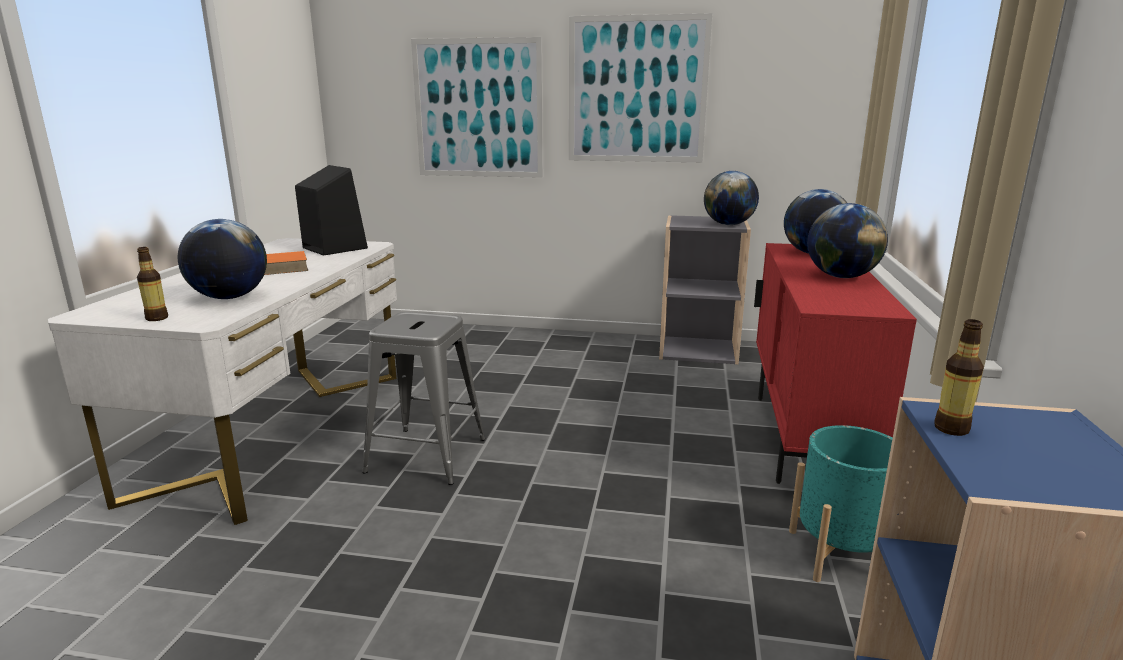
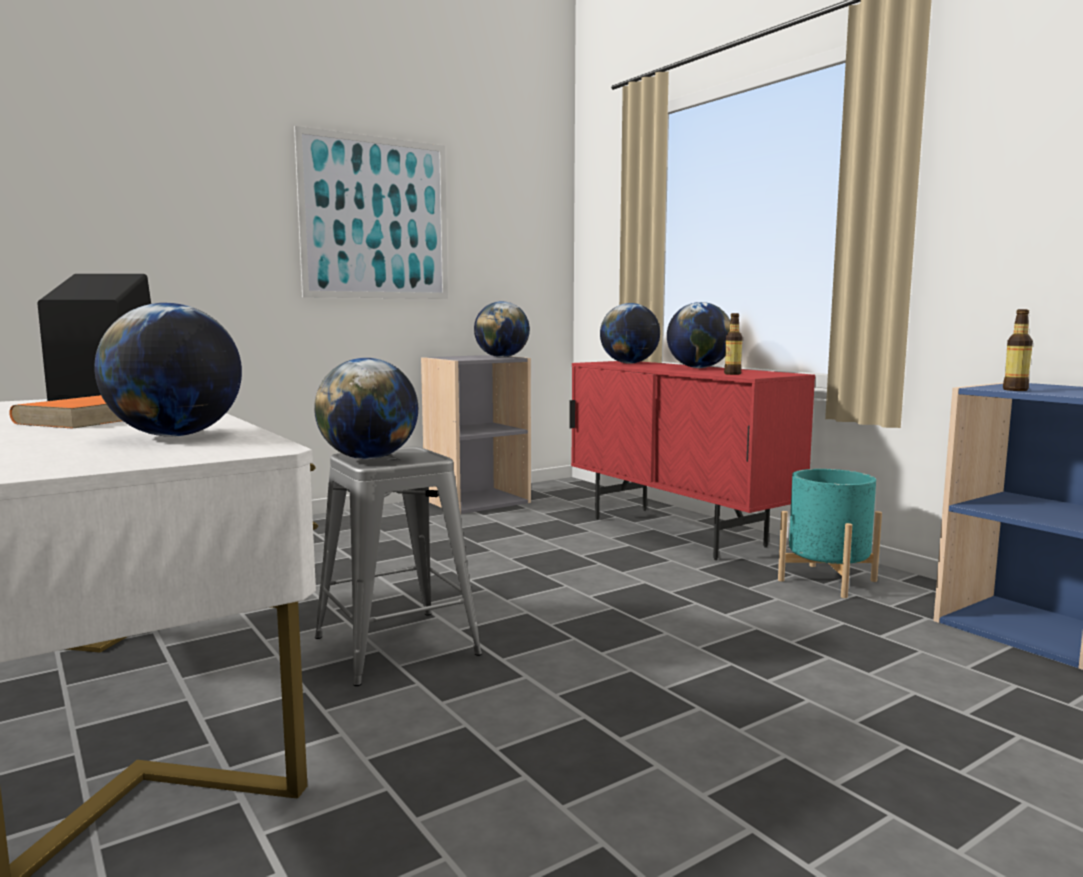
camera: 45 degrees left, 10 degrees down
(157, 318) = (156, 457): bottle -> bottle (732, 374)
(400, 322) = (369, 458): none -> globe
(478, 109) = (173, 228): picture -> none

